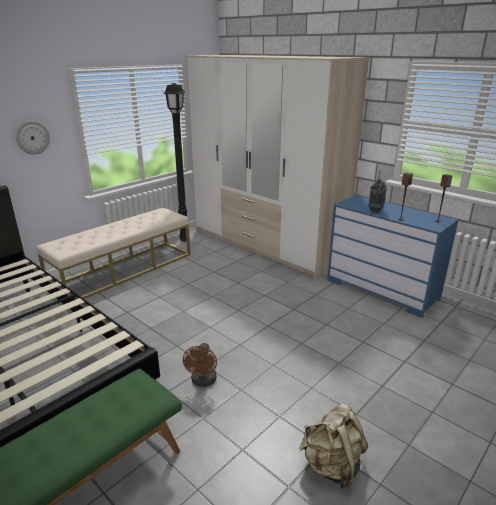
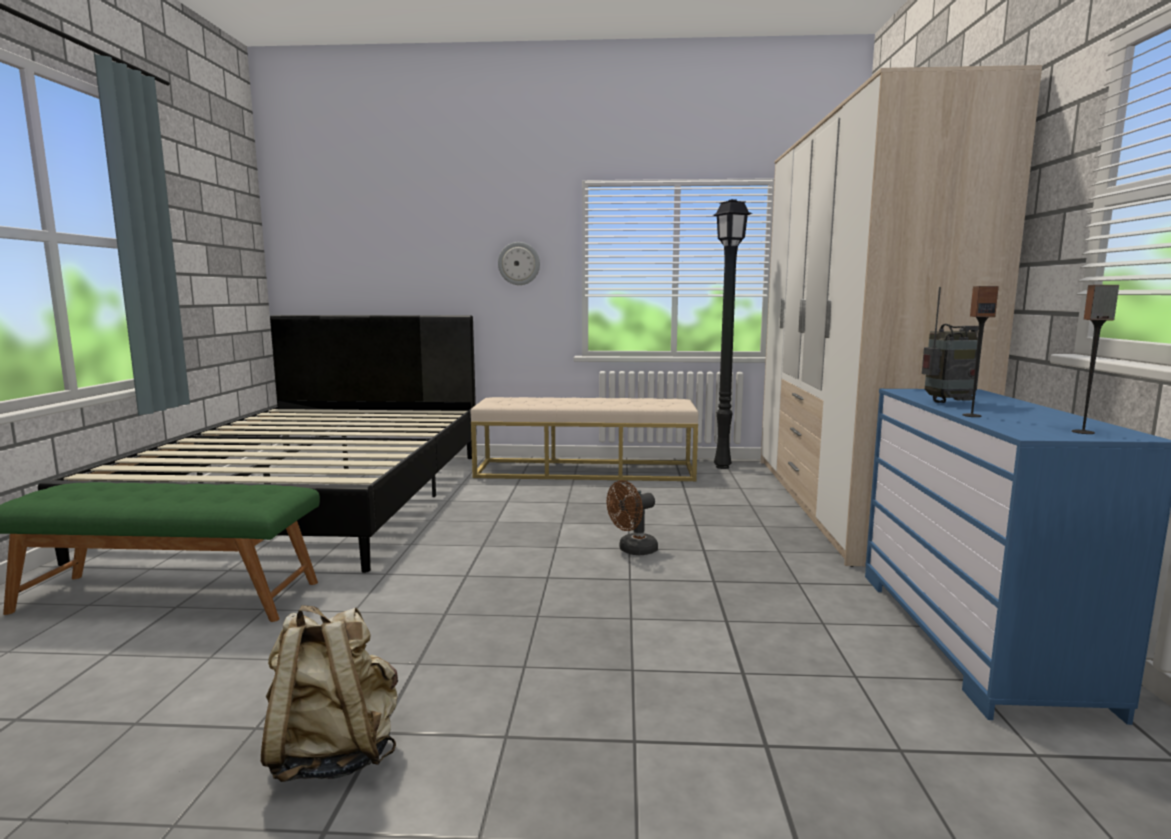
camera: 50 degrees right, 15 degrees down
(203, 382) = (429, 585): brown fan -> brown fan (633, 550)

